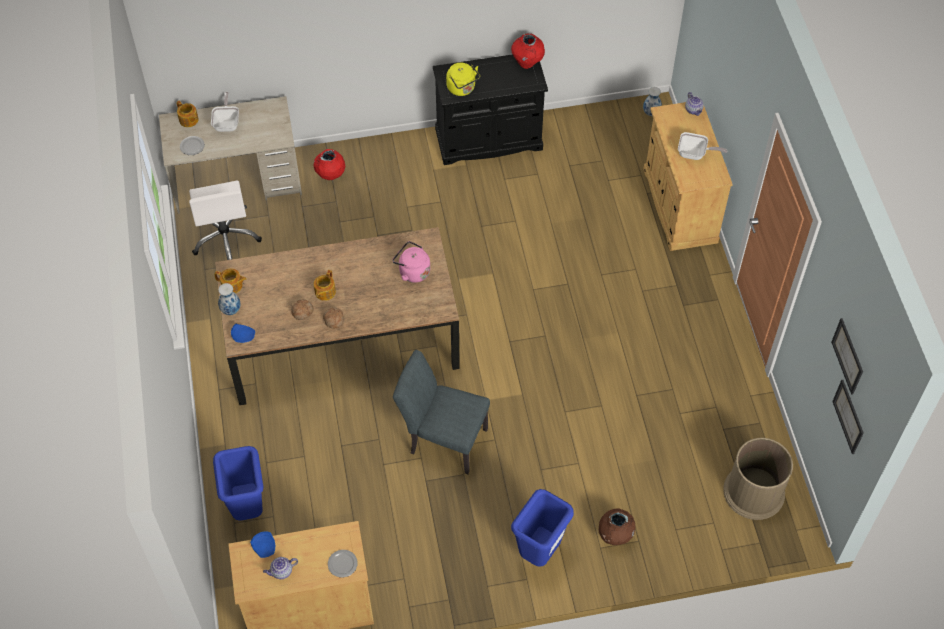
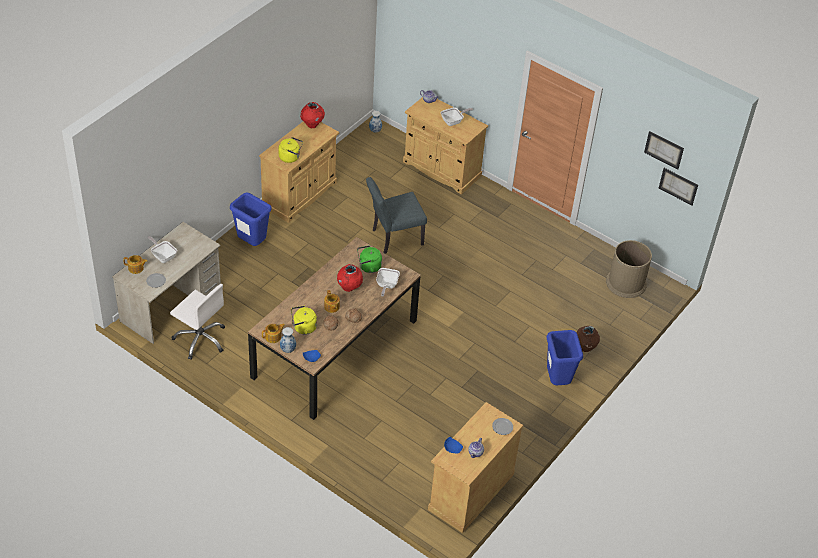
camera: 45 degrees left, 10 degrees down
(247, 507) = (380, 467): blue trash can -> blue trash can (251, 243)
(271, 296) = (303, 328): none -> yellow kettle
(330, 175) = (226, 267): red vase -> red vase (349, 287)
(407, 306) = (386, 286): none -> frying pan
(412, 271) = (368, 267): pink kettle -> green kettle
(442, 439) = (447, 361): grey chair -> grey chair (393, 238)
(489, 139) = (299, 195): black cabinet -> beige cabinet

